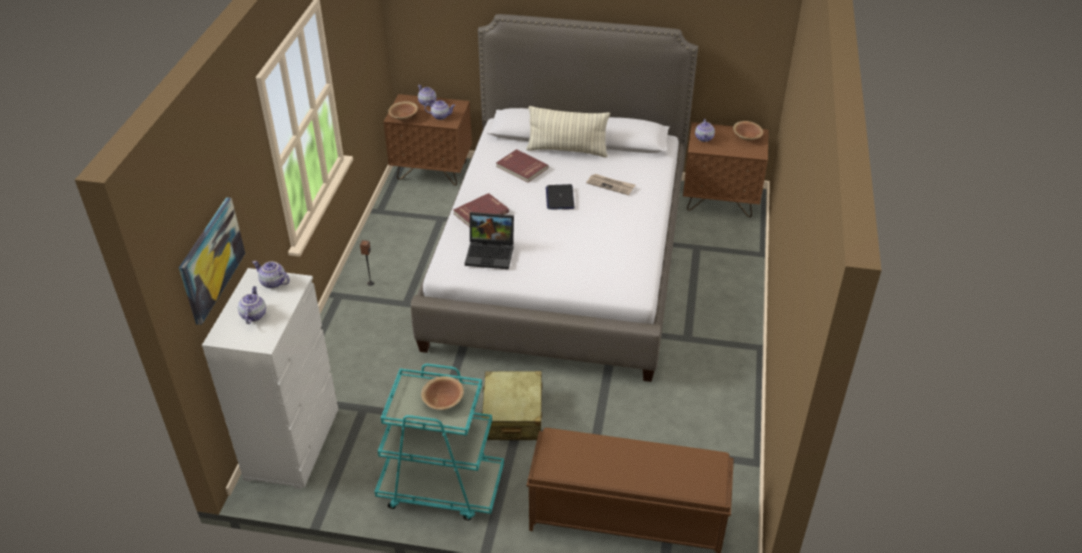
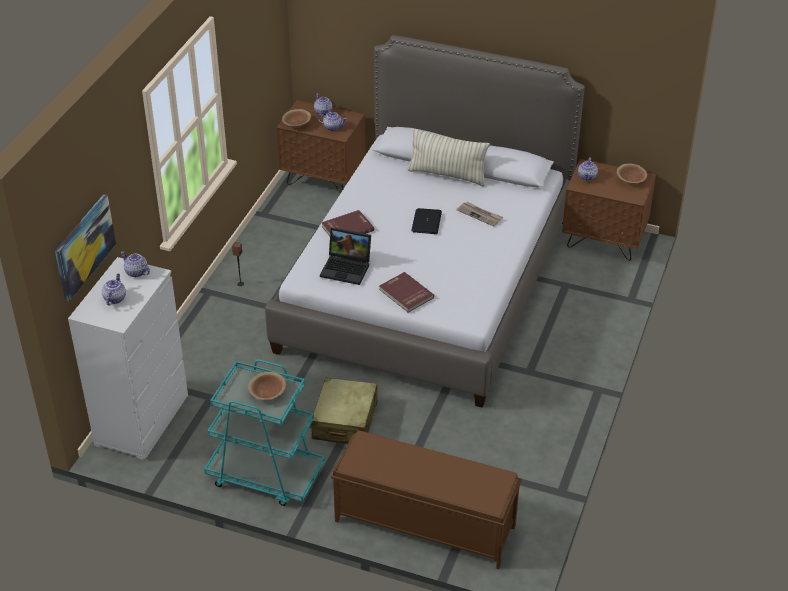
camera: 10 degrees right, 0 degrees up
(521, 168) = (397, 188): red book -> red book (405, 294)

